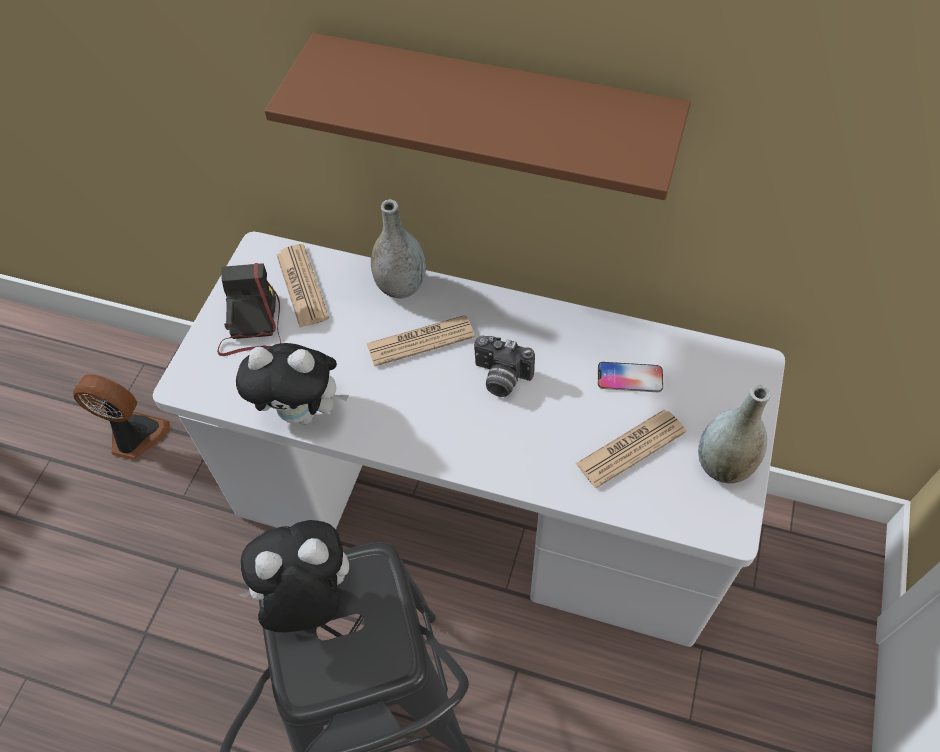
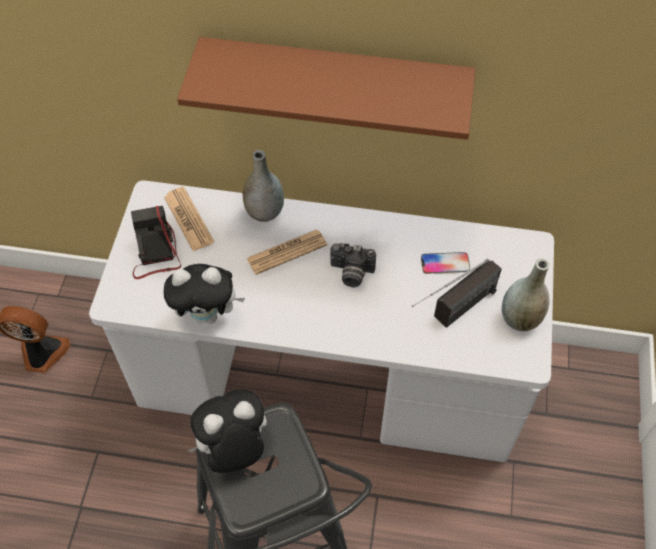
camera: 10 degrees left, 0 degrees up
(630, 448) = (453, 314): newspaper -> radio

